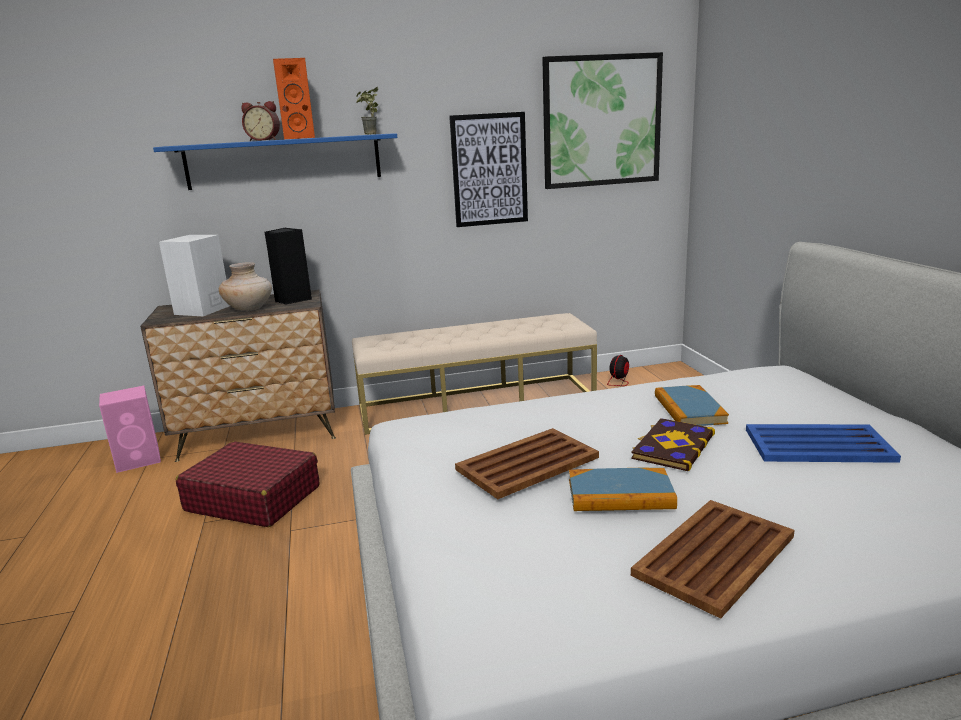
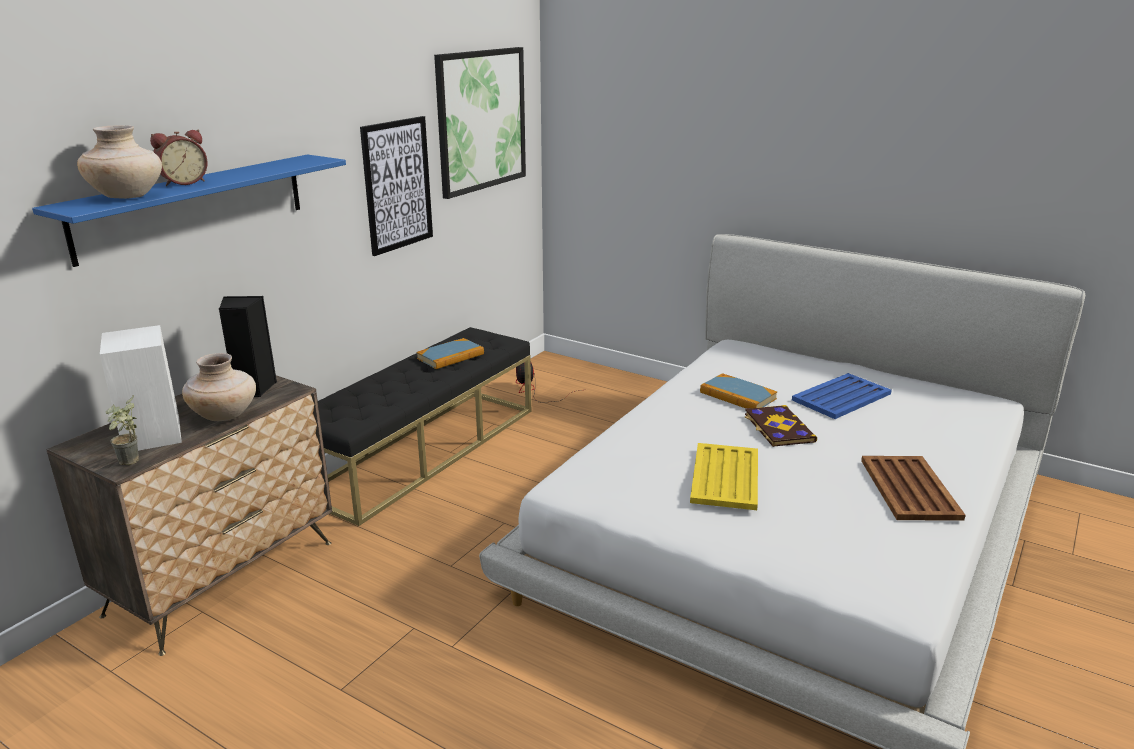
camera: 45 degrees left, 5 degrees up
(139, 460) = (97, 678): pink speaker -> none
(212, 143) = (128, 196): none -> beige vase
(253, 498) = (353, 641): red suitcase -> none
(300, 138) = (233, 176): orange speaker -> none
(370, 134) = (300, 160): potted plant -> potted plant (131, 463)
(476, 403) = (424, 450): beige bench -> black bench
(526, 464) = (725, 477): brown tray -> yellow tray
(620, 494) = (809, 474): book -> book (450, 356)

